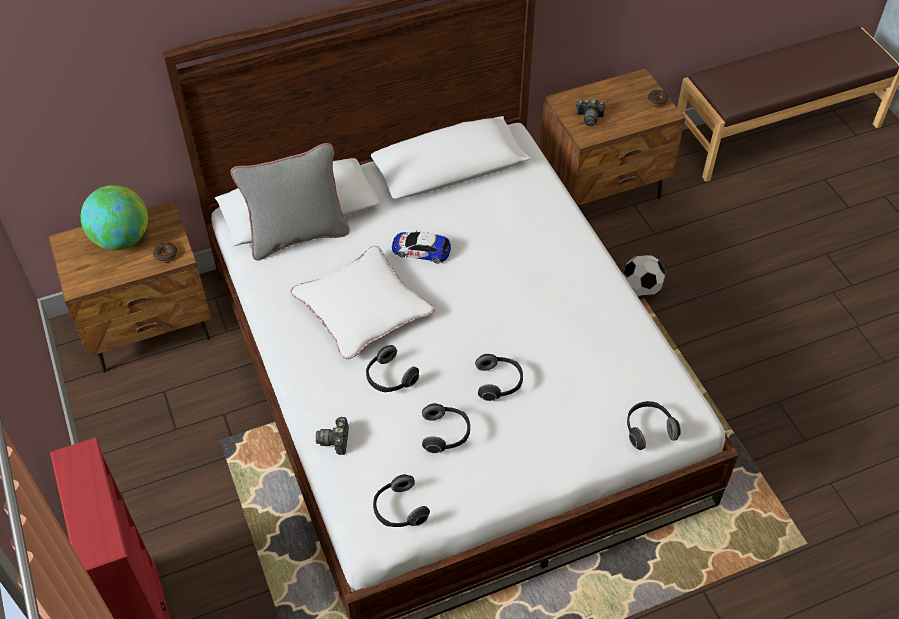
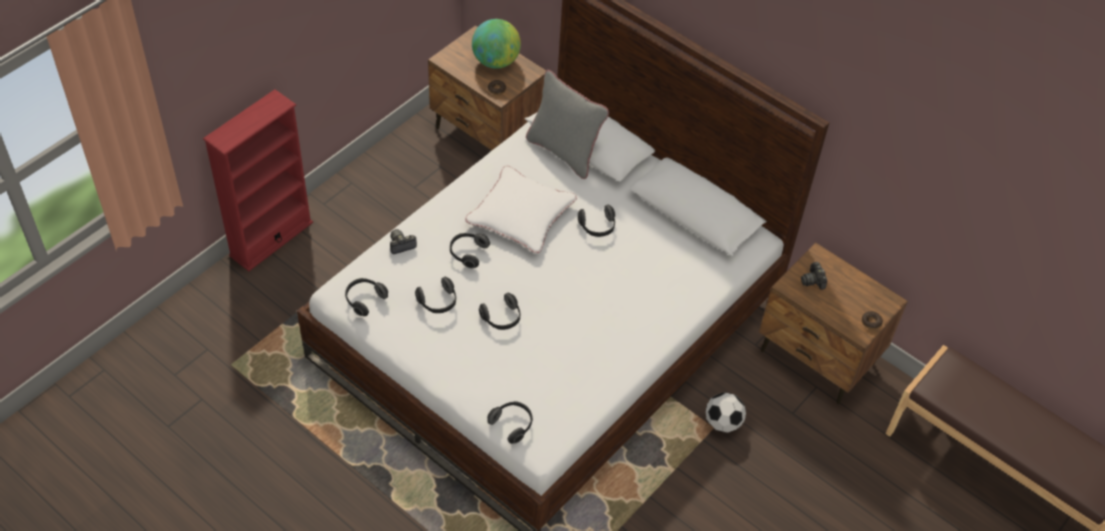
camera: 60 degrees right, 0 degrees up
(421, 250) = (597, 227): toy car -> headphones

